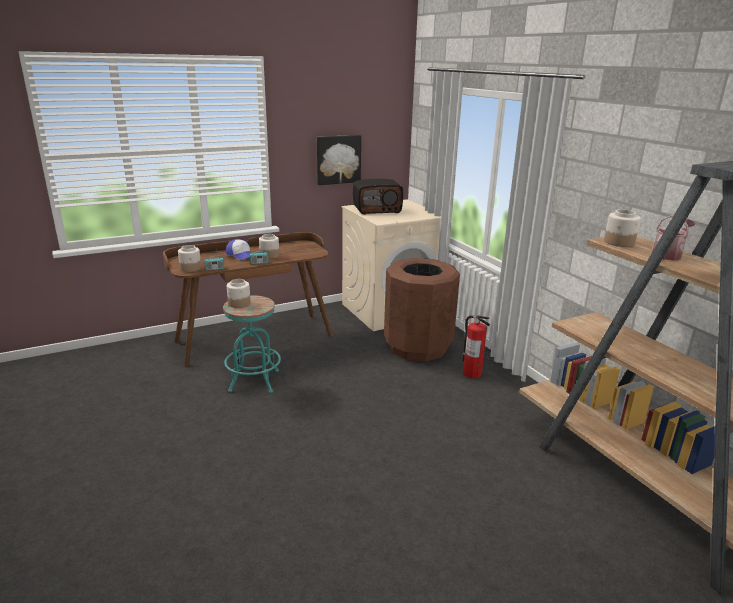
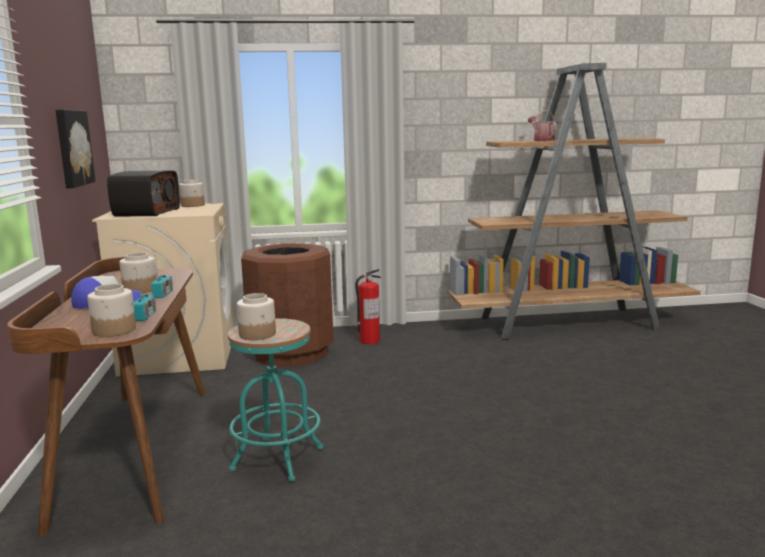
camera: 70 degrees left, 10 degrees down
(619, 242) = (511, 141): jar -> jar (193, 205)

